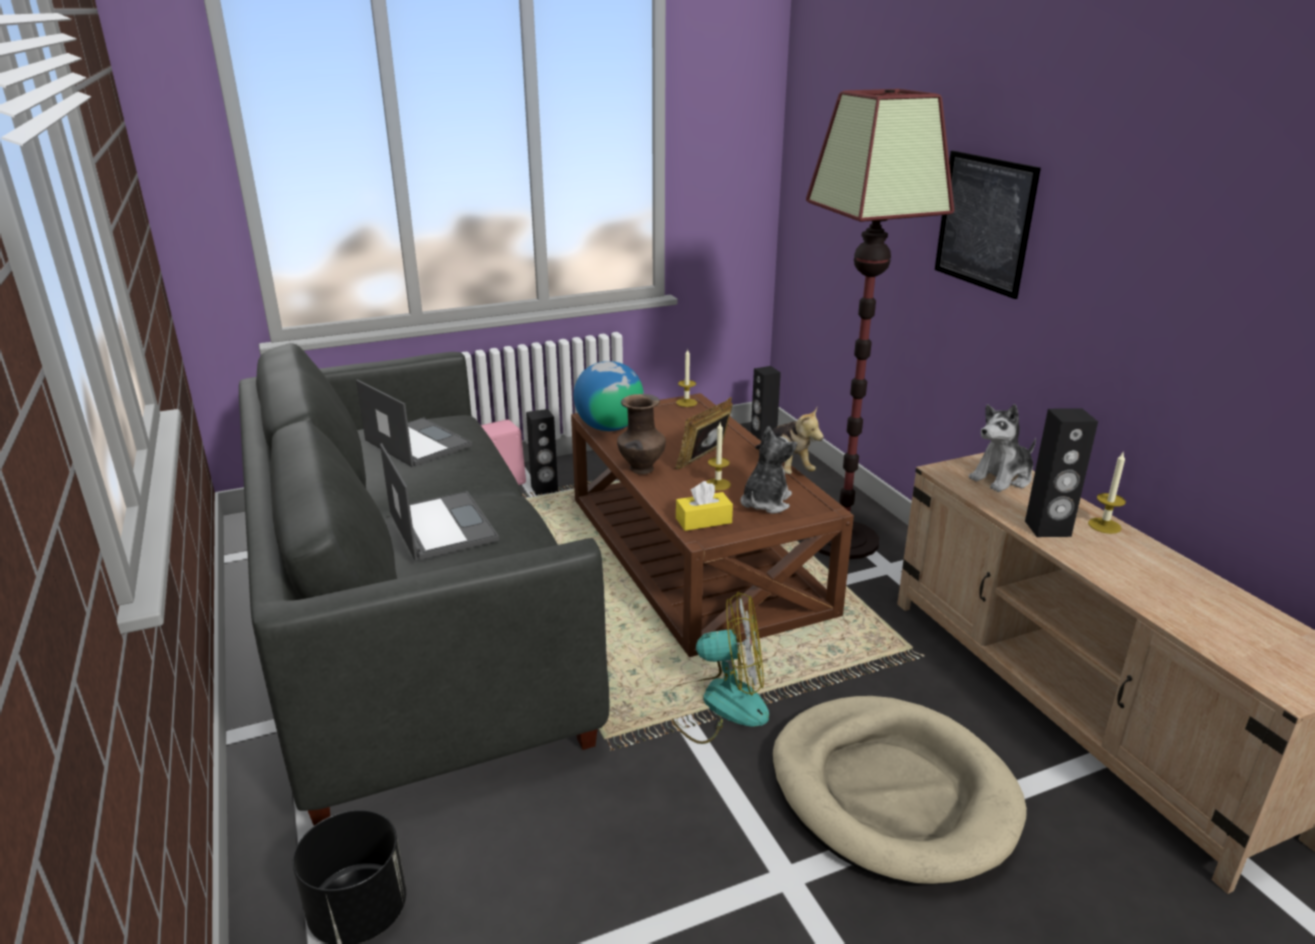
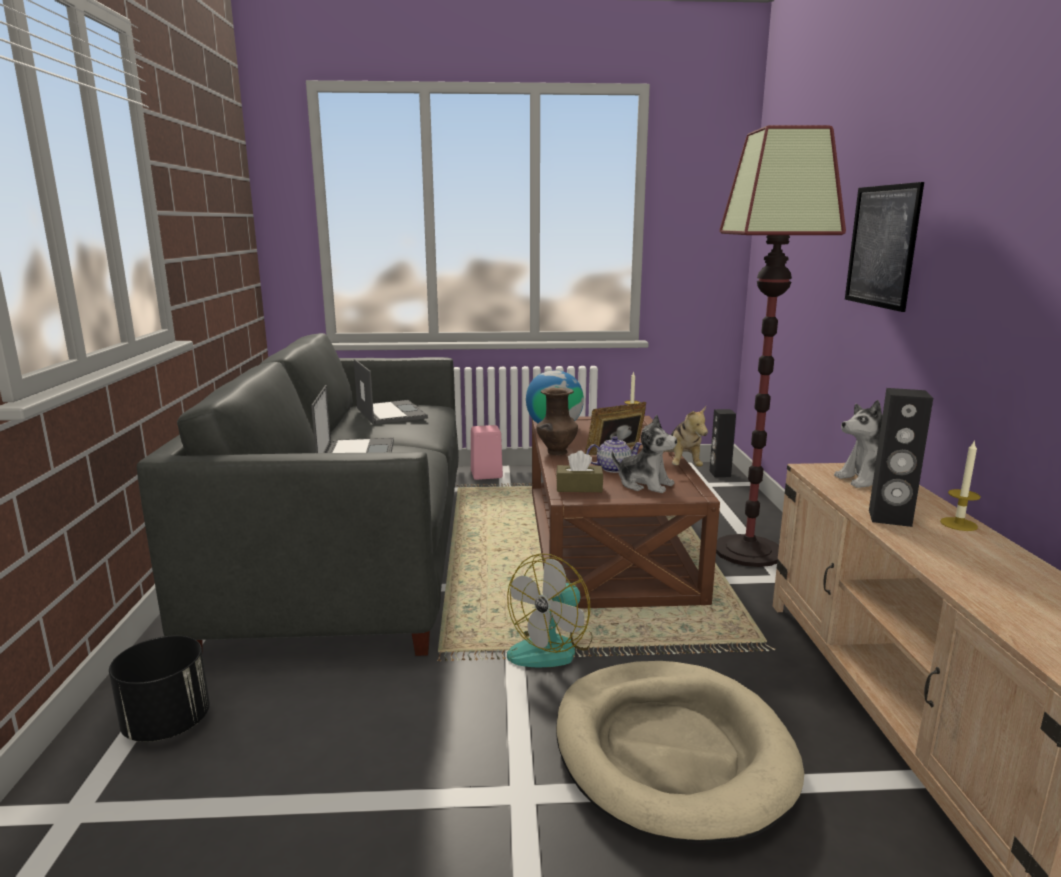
camera: 20 degrees right, 10 degrees down
(544, 489) = (514, 483): black speaker -> none
(703, 520) = (579, 488): yellow tissue box -> brown tissue box
(718, 484) = (613, 468): candle -> teapot
(718, 703) = (552, 647): fan -> fan turned 105 degrees clockwise
(765, 502) = (644, 484): plush toy -> plush toy turned 75 degrees clockwise

